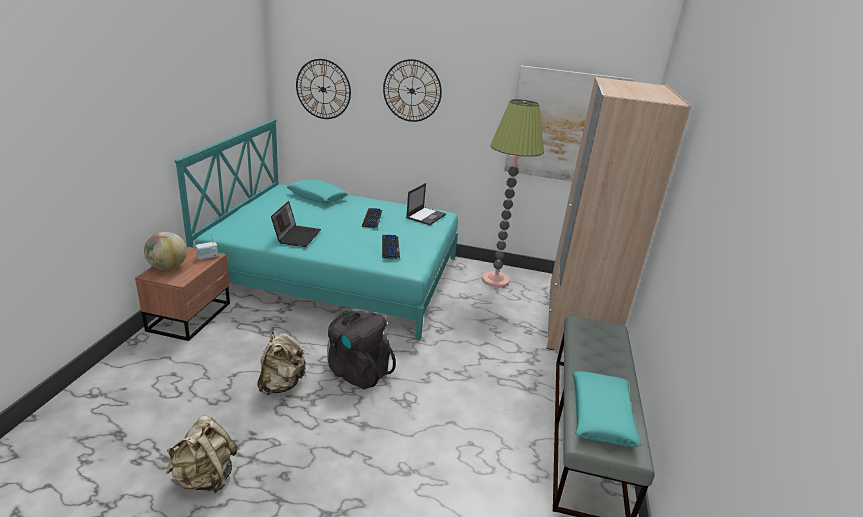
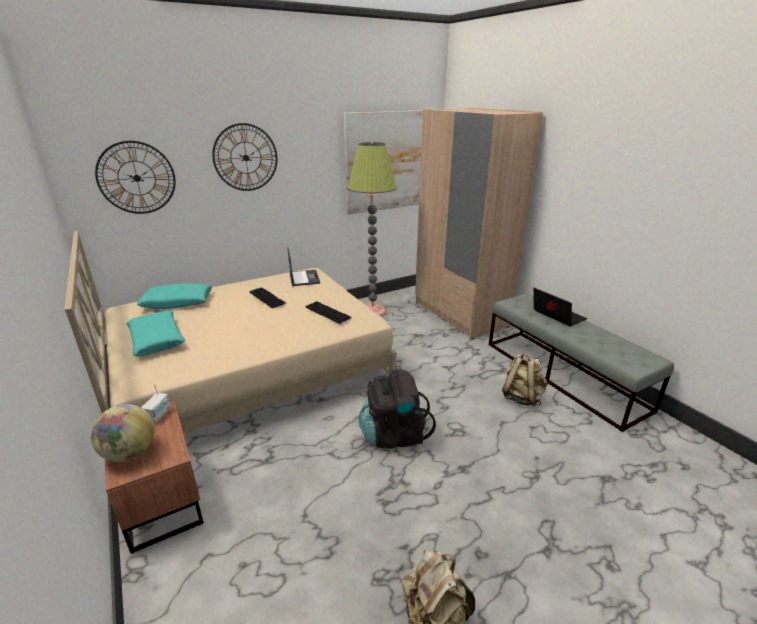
camera: 40 degrees left, 0 degrees up
(281, 384) = (357, 489): beige backpack -> beige backpack (522, 397)
(297, 236) = (230, 344): laptop -> laptop (556, 316)
(337, 274) = (249, 371): turquoise bed -> beige bed
(601, 415) = (612, 349): turquoise pillow -> turquoise pillow (157, 339)

